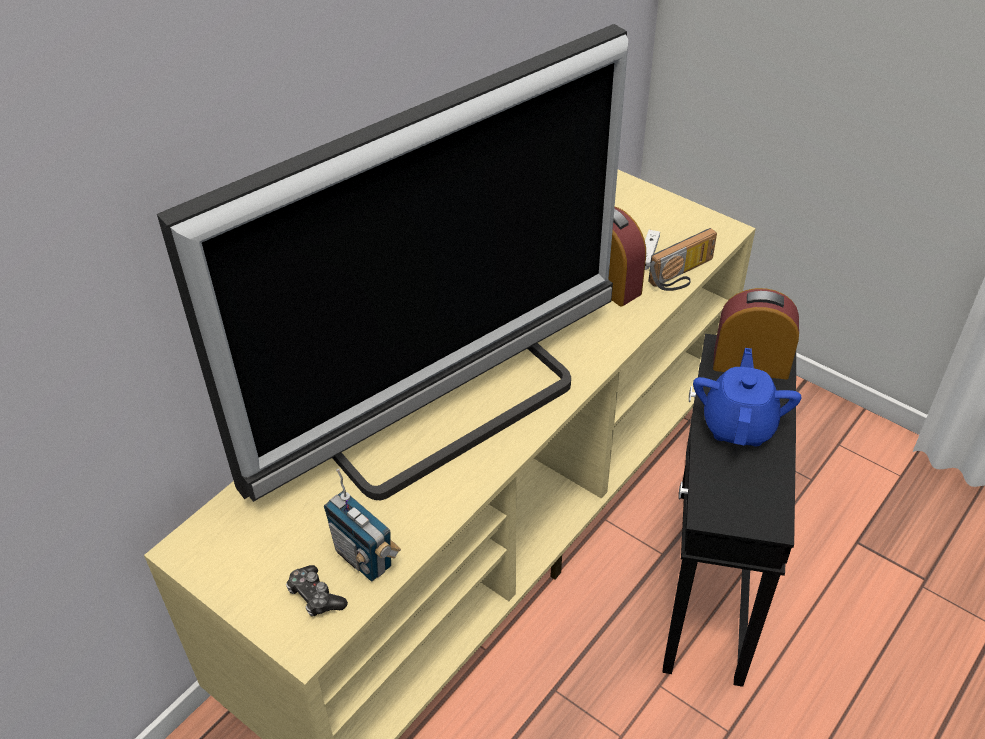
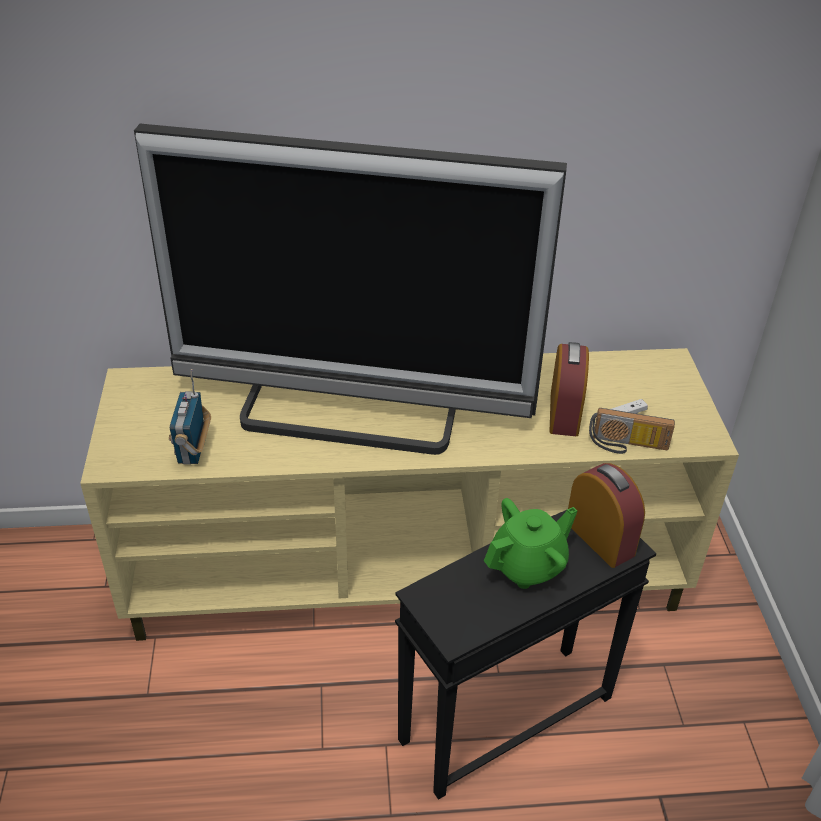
camera: 45 degrees right, 5 degrees down
(315, 596) = (144, 448): game controller -> none
(739, 425) = (528, 565): blue teapot -> green teapot

